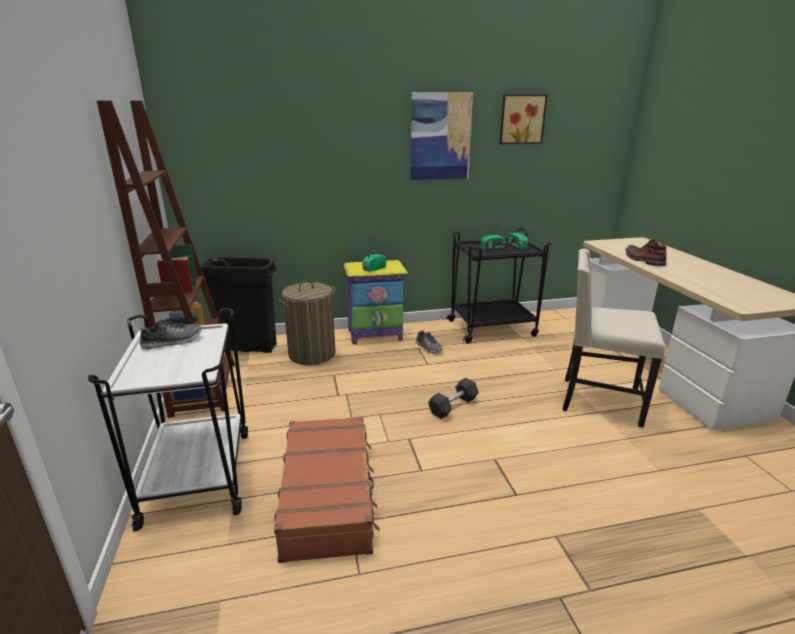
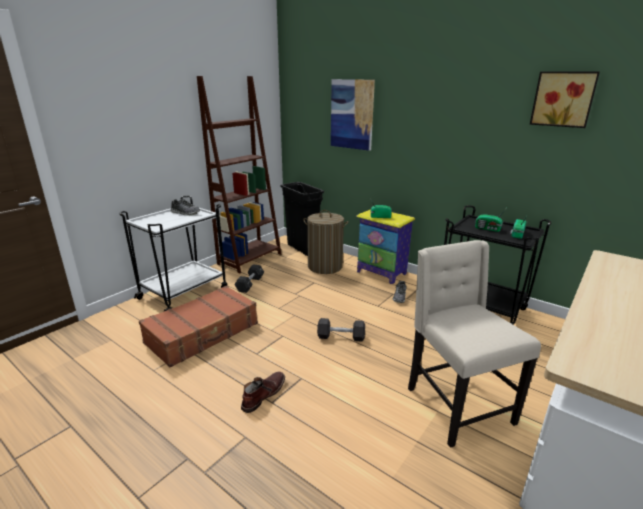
camera: 50 degrees right, 0 degrees up
(267, 414) = (250, 284): none -> black dumbbell
(440, 136) = (467, 112): picture -> picture (352, 114)
(643, 260) = (607, 287): brown boot -> brown boot (263, 394)

